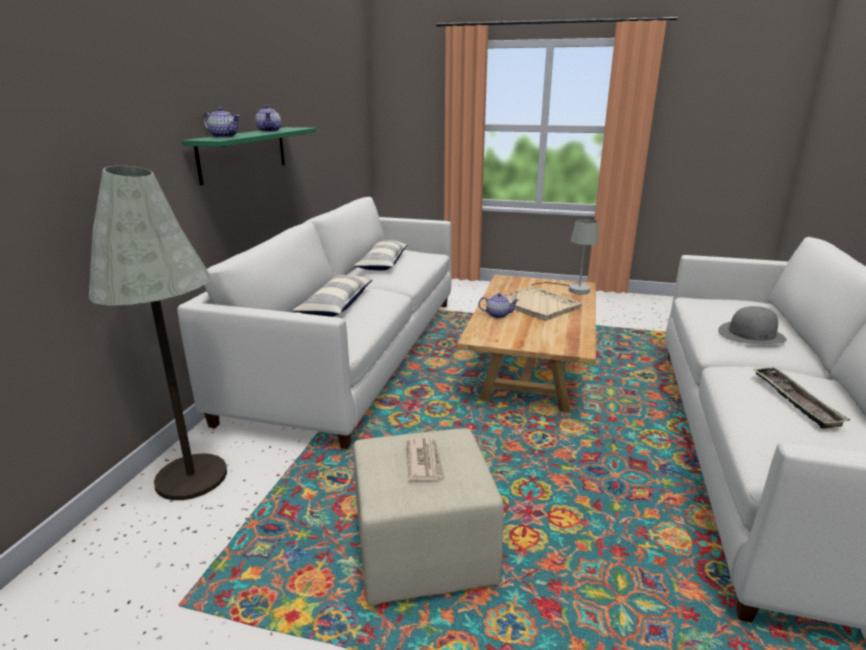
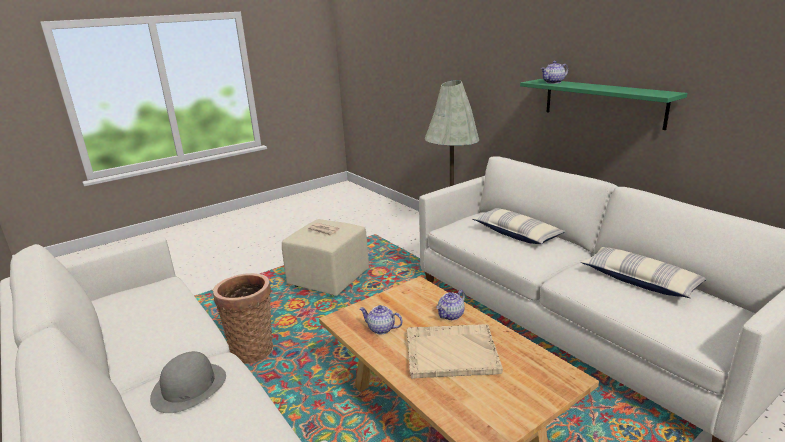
camera: 130 degrees right, 0 degrees up
(269, 131) = (612, 88): teapot -> teapot (381, 329)
(572, 289) = (473, 414): grey table lamp -> none
(637, 509) = (253, 349): none -> basket
(794, 400) = (151, 319): tray -> none

